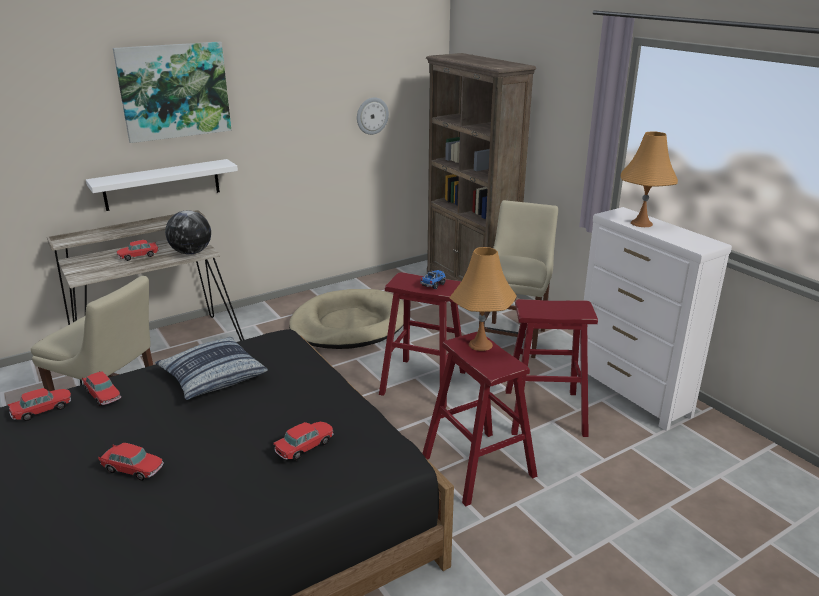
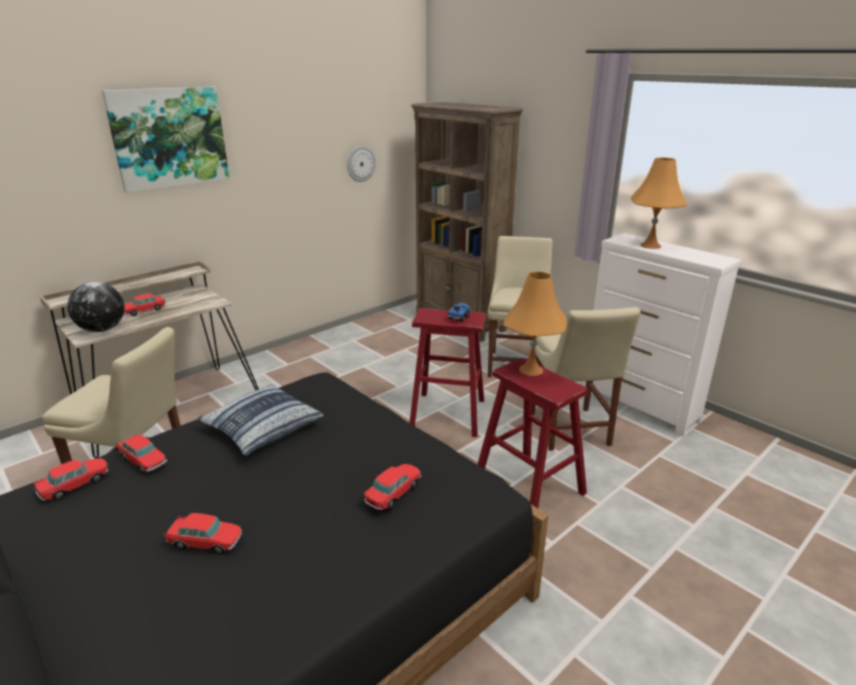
camera: 10 degrees left, 0 degrees up
(162, 184) = (161, 236): white shelf -> none
(191, 252) = (201, 303): globe -> globe (102, 329)
(349, 324) = (358, 365): beige dog bed -> none
(544, 412) = (570, 431): red stool -> beige chair

